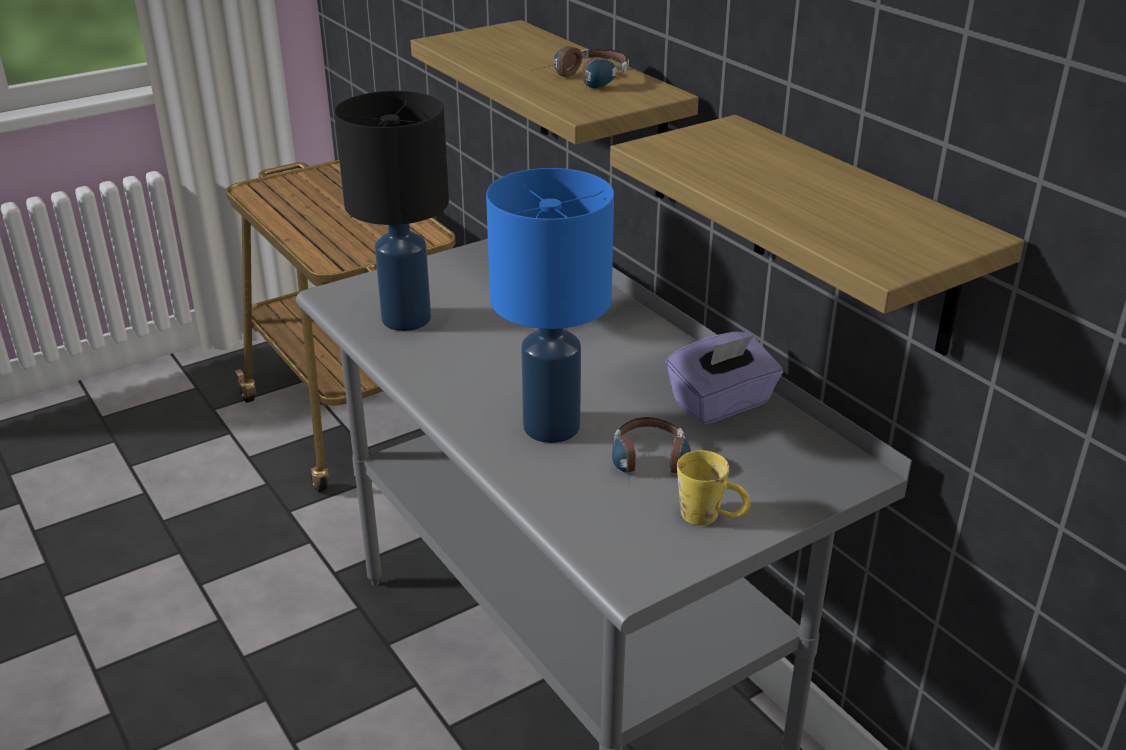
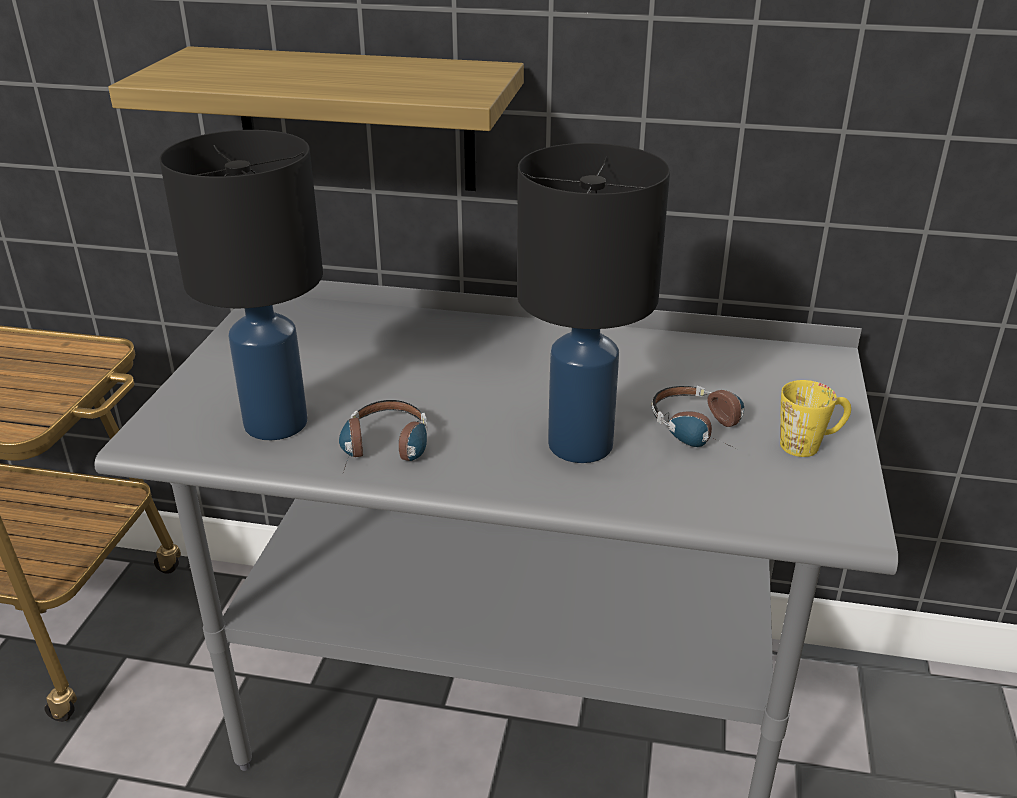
camera: 45 degrees left, 0 degrees up
(551, 428) = (581, 446): blue table lamp -> black table lamp
(583, 80) = (396, 75): headphones -> headphones (385, 452)
(722, 404) = (664, 358): purple tissue box -> none
(853, 235) = (761, 146): shelf -> none

